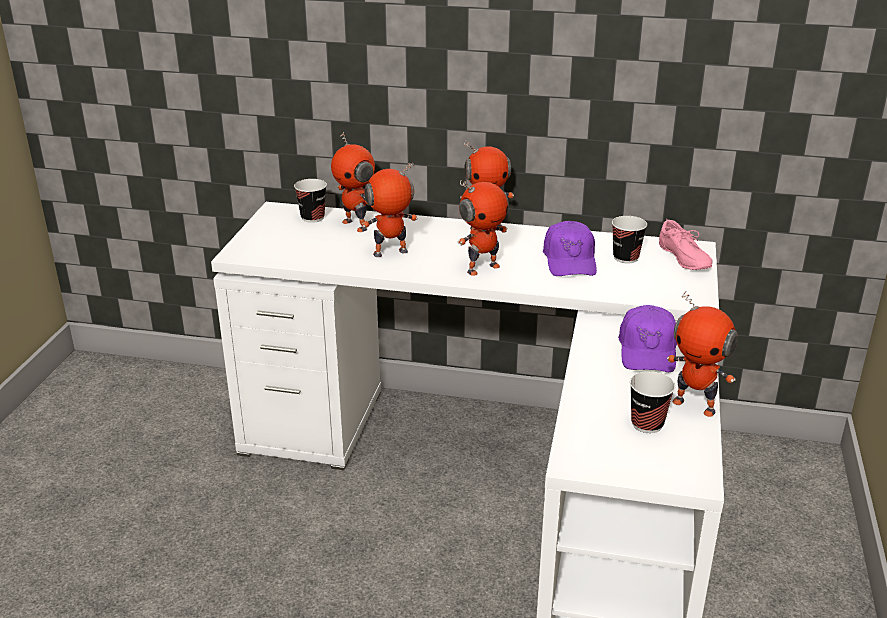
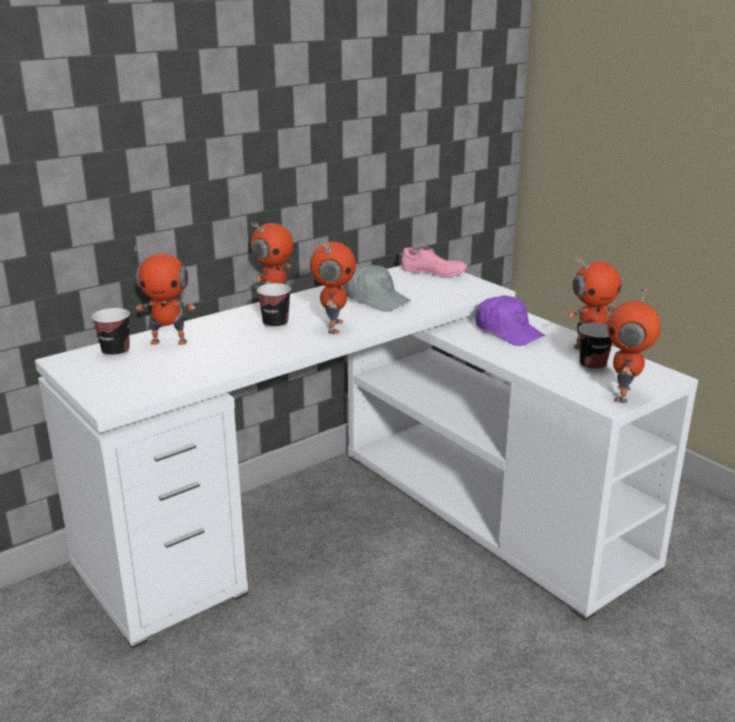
camera: 50 degrees left, 5 degrees down
(391, 253) = (246, 346): toy robot -> toy robot (624, 395)
(570, 260) = (375, 299): purple cap -> grey cap
(625, 258) = (403, 285): cup -> cup (275, 324)

